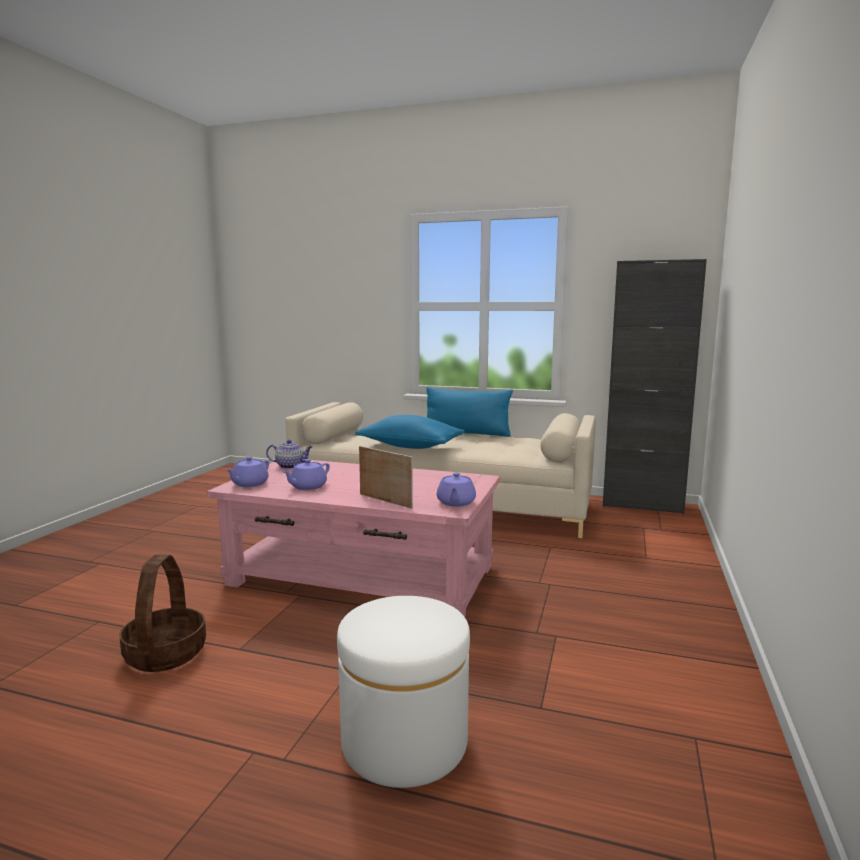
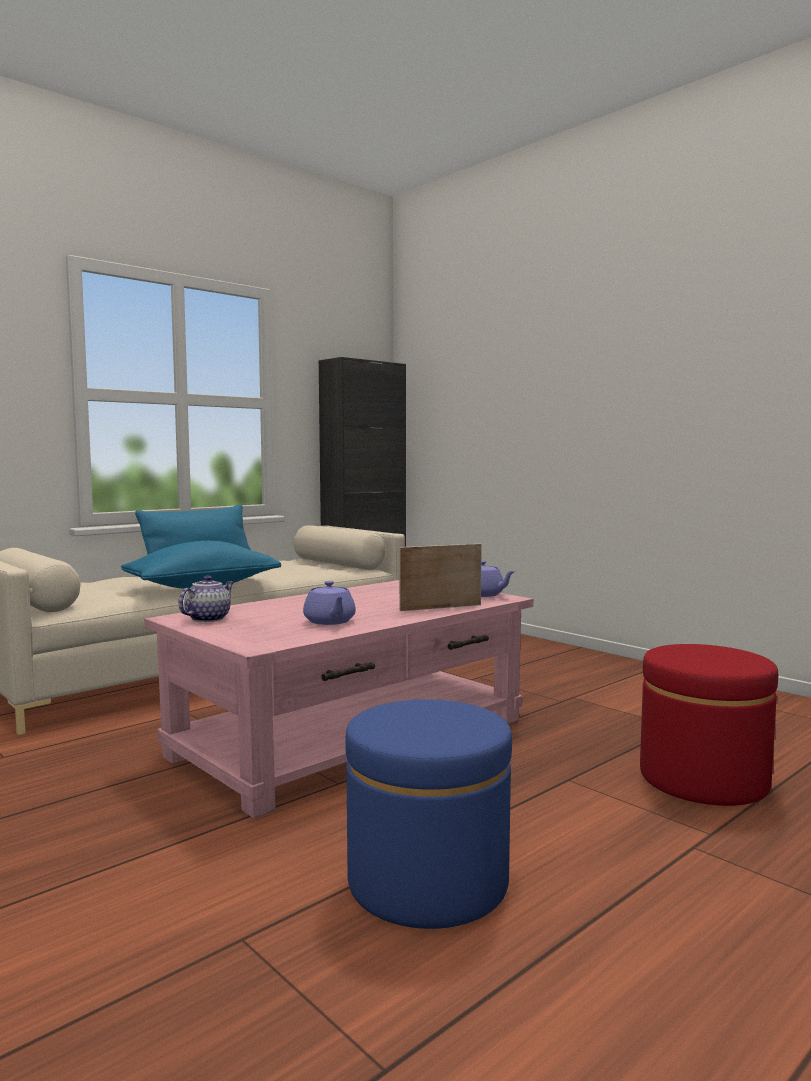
camera: 60 degrees left, 5 degrees down
(165, 653) = (428, 882): basket -> blue ottoman
(249, 484) = (260, 638): purple teapot -> none
(404, 741) = (703, 779): white ottoman -> red ottoman

